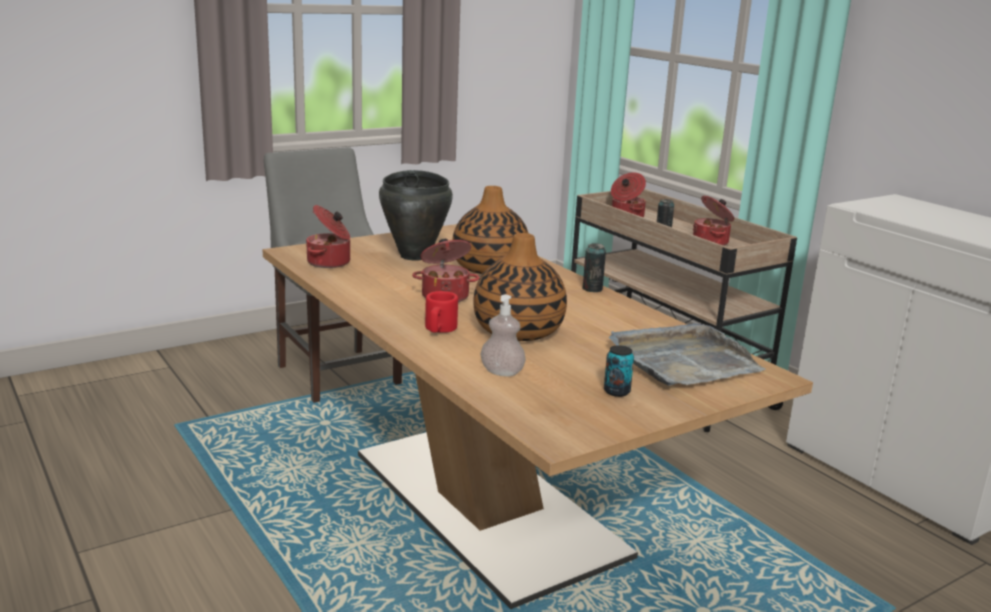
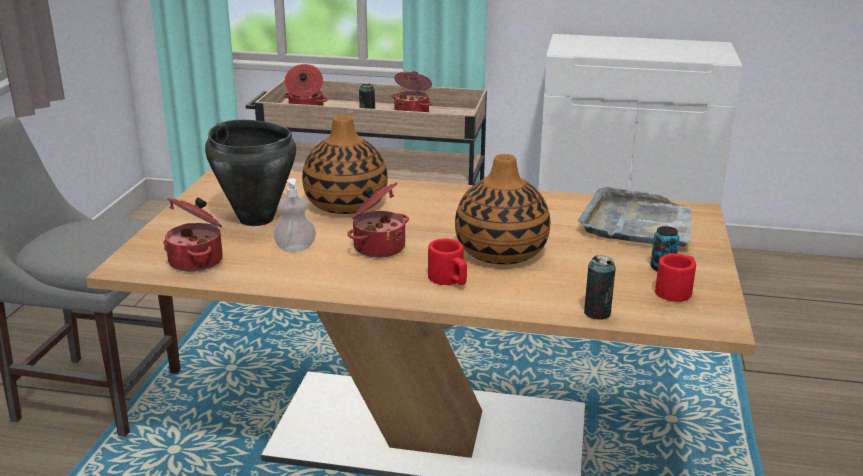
camera: 45 degrees left, 5 degrees up
(502, 372) = (574, 293): soap dispenser -> soap dispenser (295, 248)
(585, 407) = (676, 290): none -> red mug
(592, 289) = (458, 190): can -> can (597, 313)

